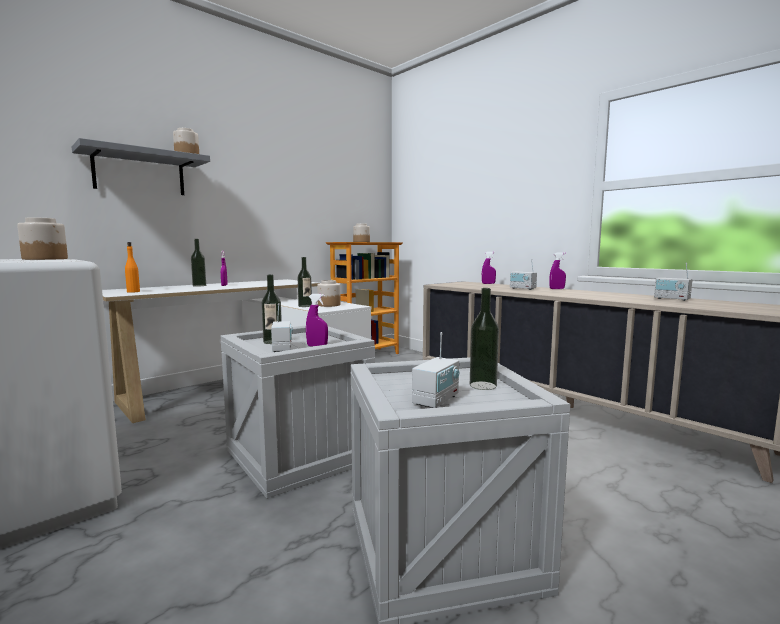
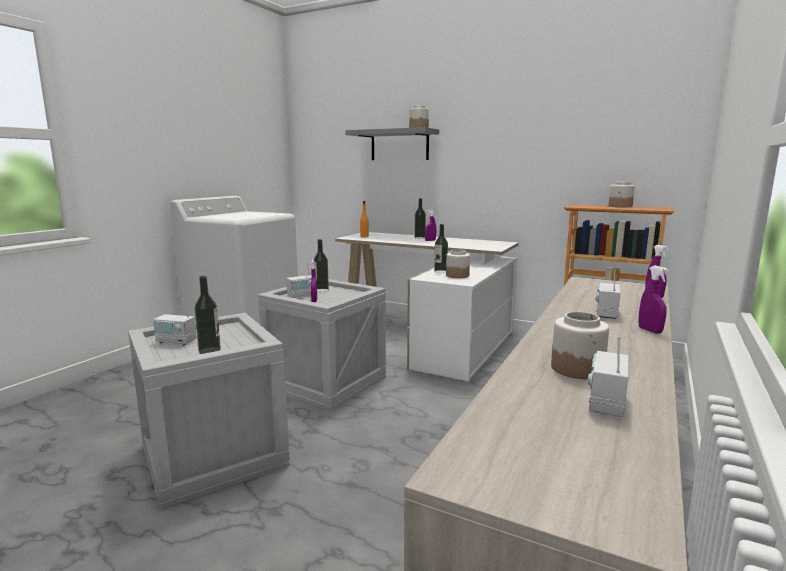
camera: 70 degrees right, 5 degrees up
(45, 259) = (265, 215): jar -> jar (577, 369)

